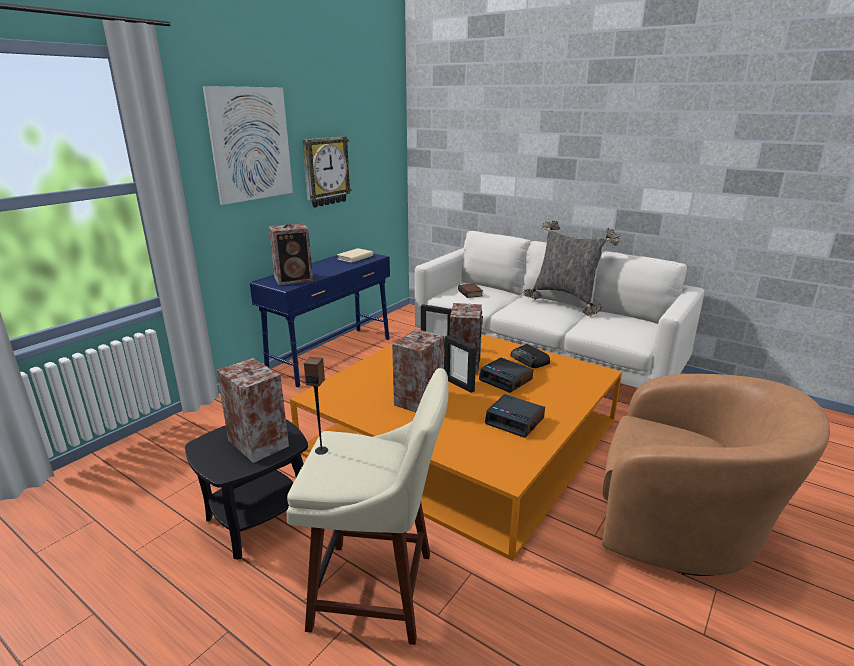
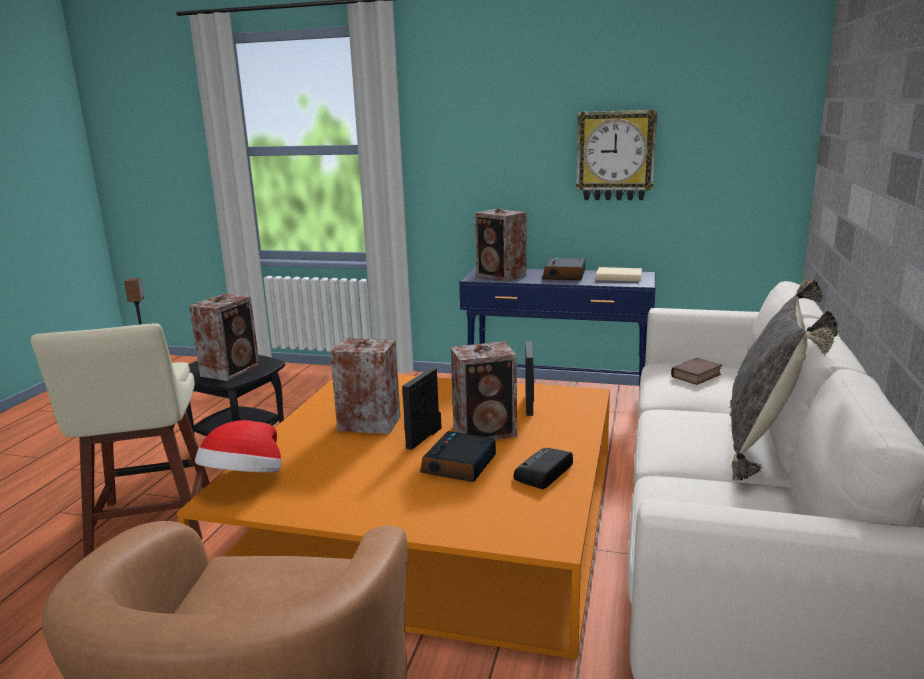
camera: 70 degrees right, 5 degrees down
(251, 144) = (501, 115): picture -> none
(482, 461) = (245, 480): none -> hat
(515, 421) = (344, 487): alarm clock -> alarm clock (564, 275)

